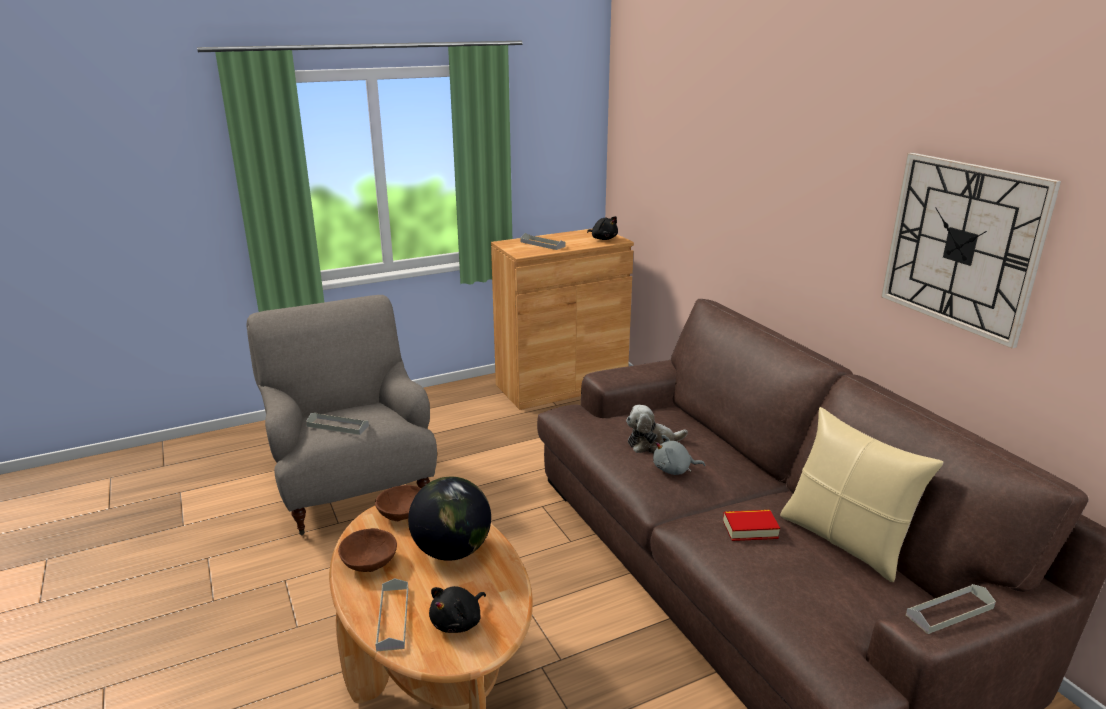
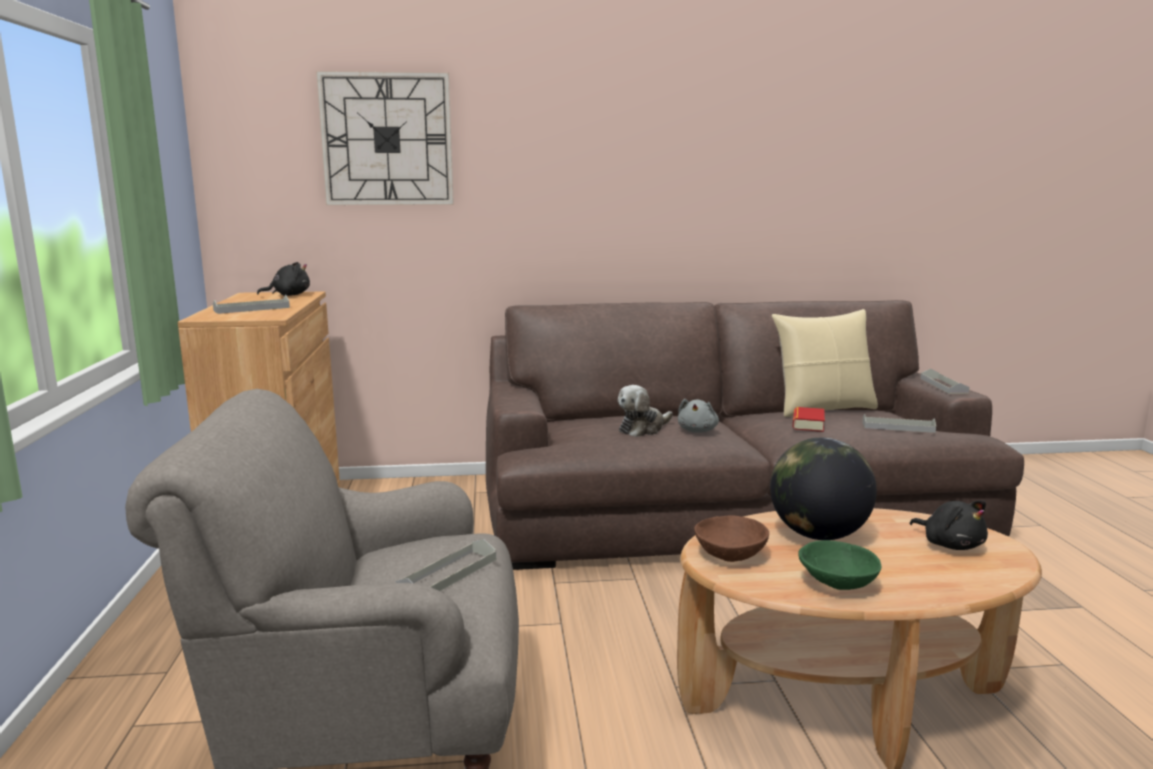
camera: 70 degrees left, 10 degrees down
(369, 562) = (836, 584): brown bowl -> green bowl
(393, 618) = (949, 577): grey tray -> grey tray (898, 427)
(652, 443) = (643, 429): plush toy -> plush toy turned 45 degrees clockwise
(962, 245) = (757, 178): wall clock -> wall clock (387, 139)

